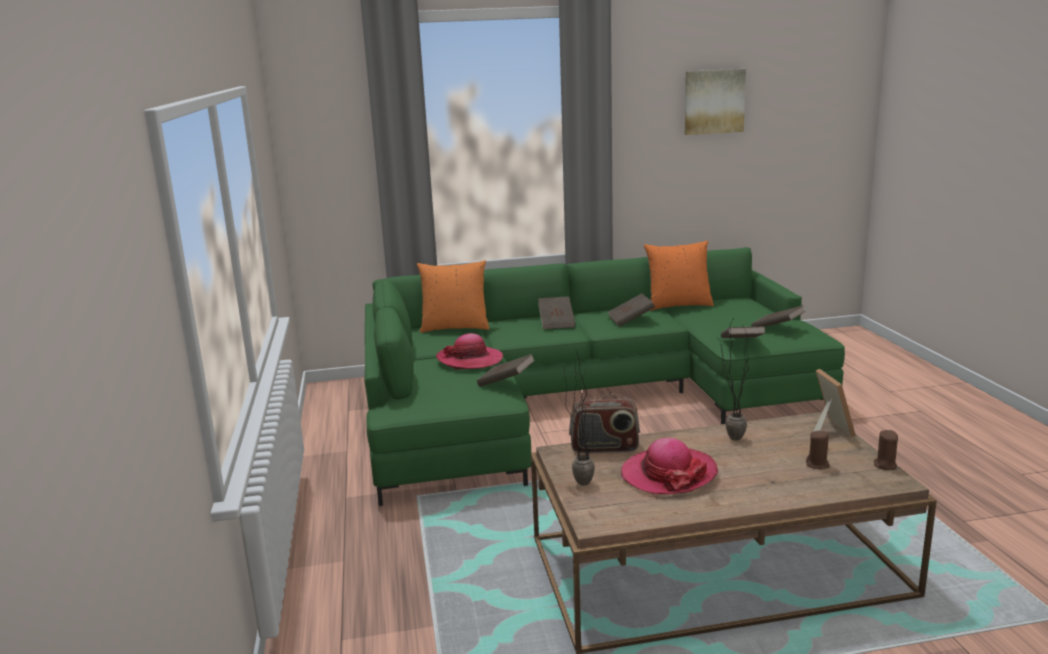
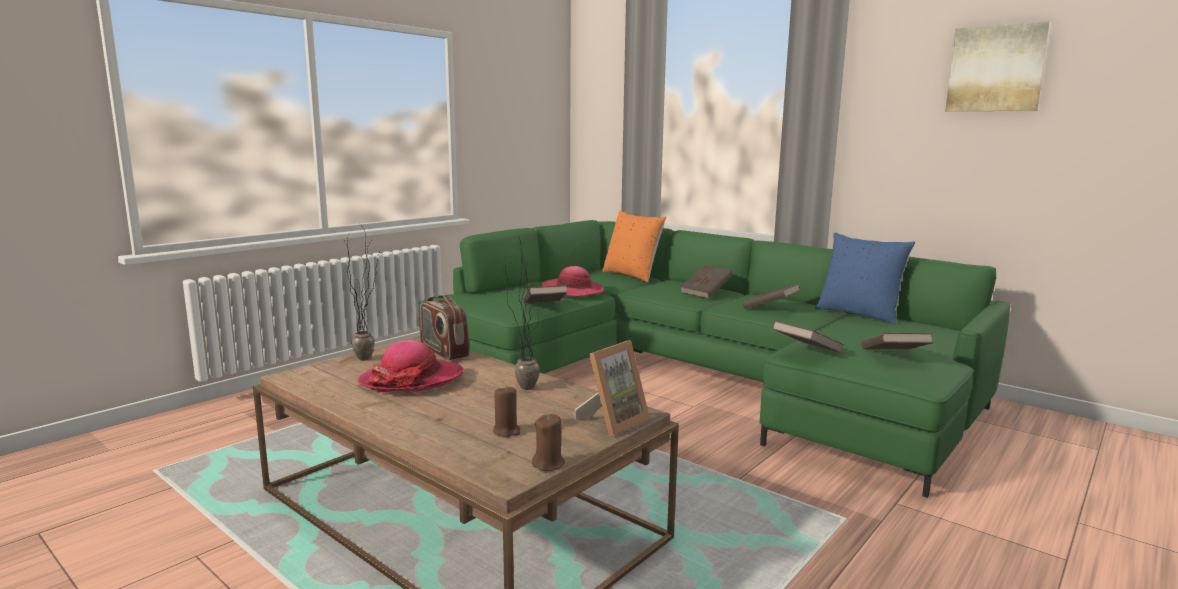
camera: 50 degrees right, 5 degrees down
(678, 305) = (859, 314): orange pillow -> blue pillow

